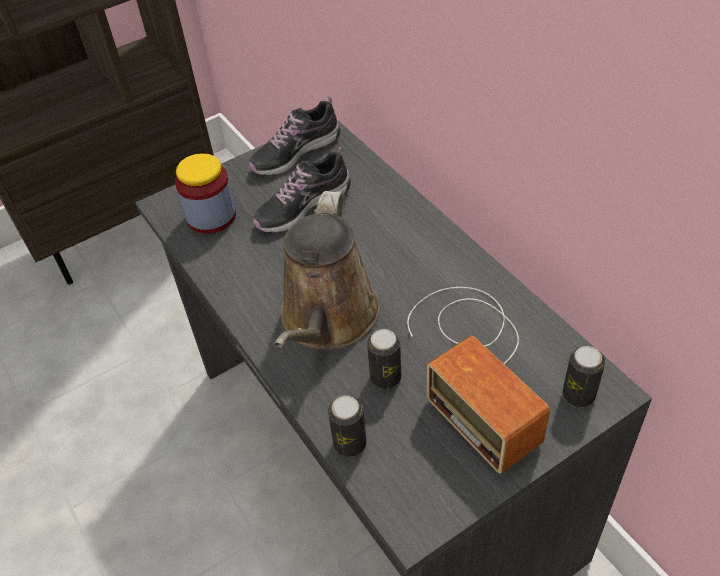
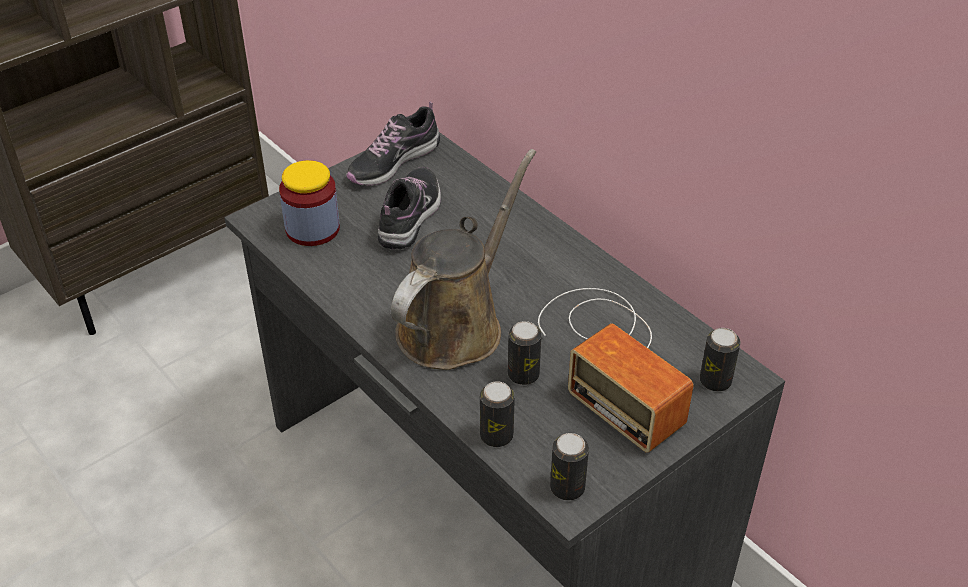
camera: 10 degrees left, 5 degrees down
(302, 206) = (410, 216): shoe -> shoe turned 150 degrees clockwise
(328, 320) = (455, 324): brown watering can -> brown watering can turned 150 degrees counterclockwise
(413, 507) = (567, 488): none -> can

